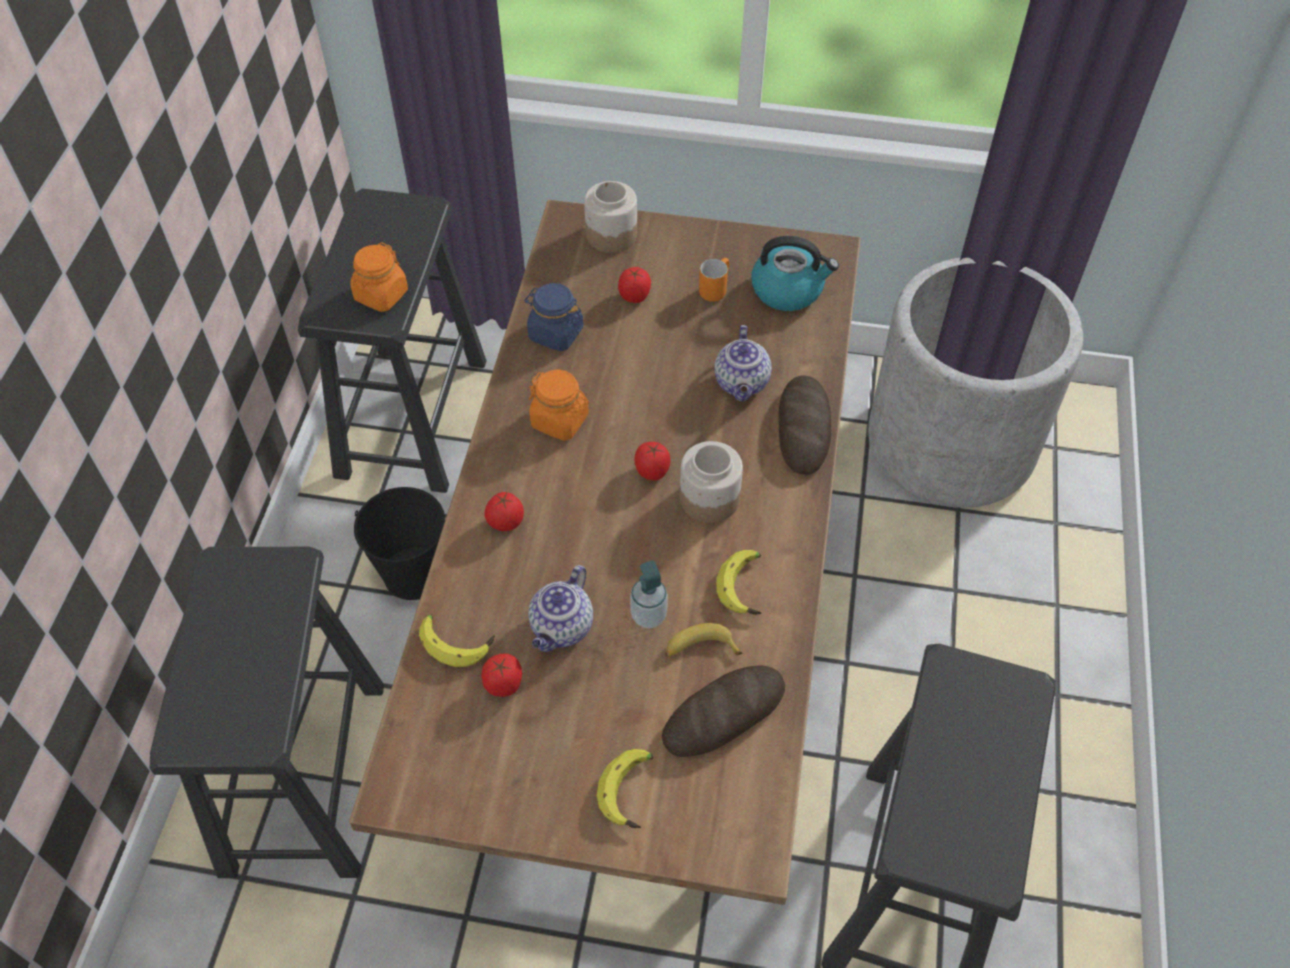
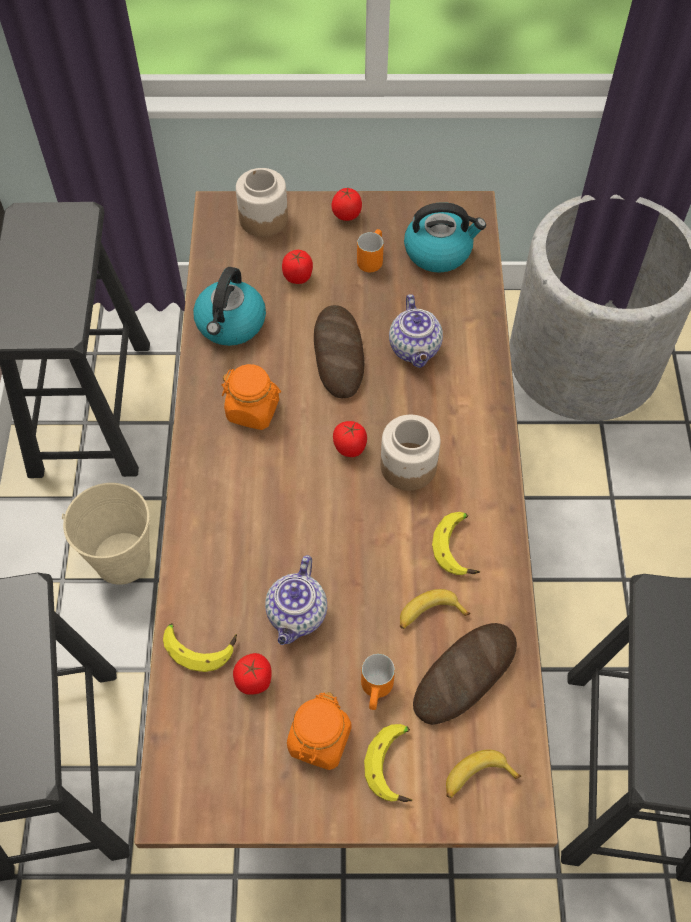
camera: 10 degrees left, 5 degrees up
(381, 295) = (55, 308): orange jar -> orange jar (319, 740)
(413, 574) = (122, 558): black bucket -> beige bucket
(505, 523) = (222, 519): tomato -> tomato (346, 215)
(555, 333) = (231, 324): blue jar -> kettle
(629, 715) = (378, 691): none -> orange mug
(648, 615) = (375, 590): soap dispenser -> none
(714, 819) = (477, 779): none -> banana
(803, 428) = (480, 385): bread -> bread (338, 354)

